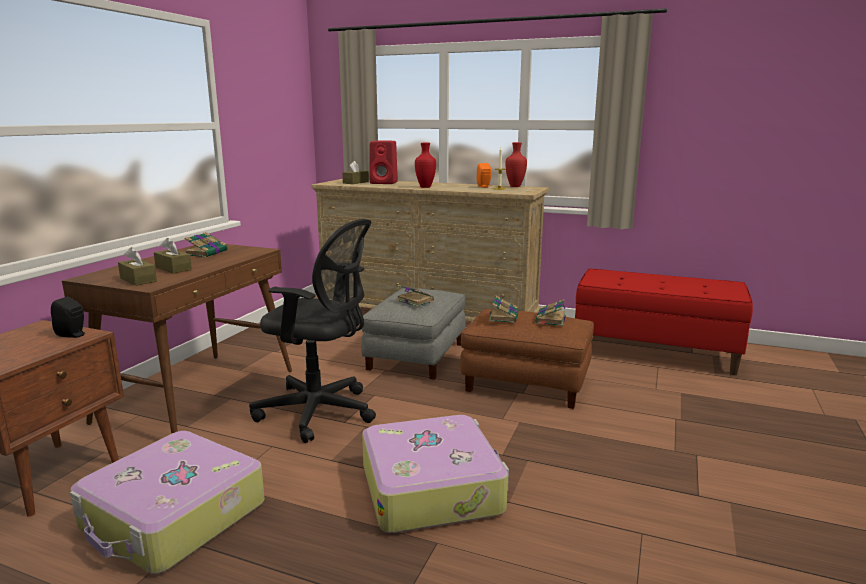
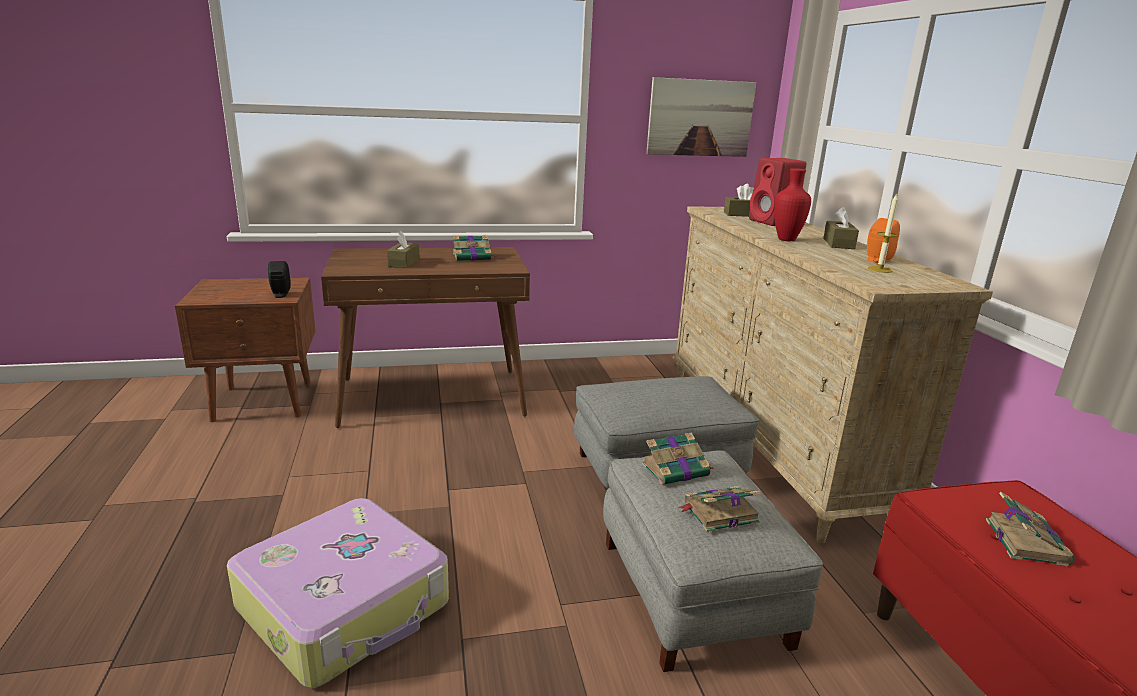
camera: 55 degrees right, 5 degrees up
(138, 280) = (355, 264): brown tissue box -> brown tissue box (838, 243)
(173, 517) = (228, 476): suitcase -> none
(279, 120) = (700, 118): none -> picture
(320, 412) = (455, 468): black office chair -> none
(414, 301) = (646, 394): book -> book (1025, 541)
(515, 186) = (932, 273): red vase -> none
(527, 383) = (694, 592): brown ottoman -> grey ottoman

